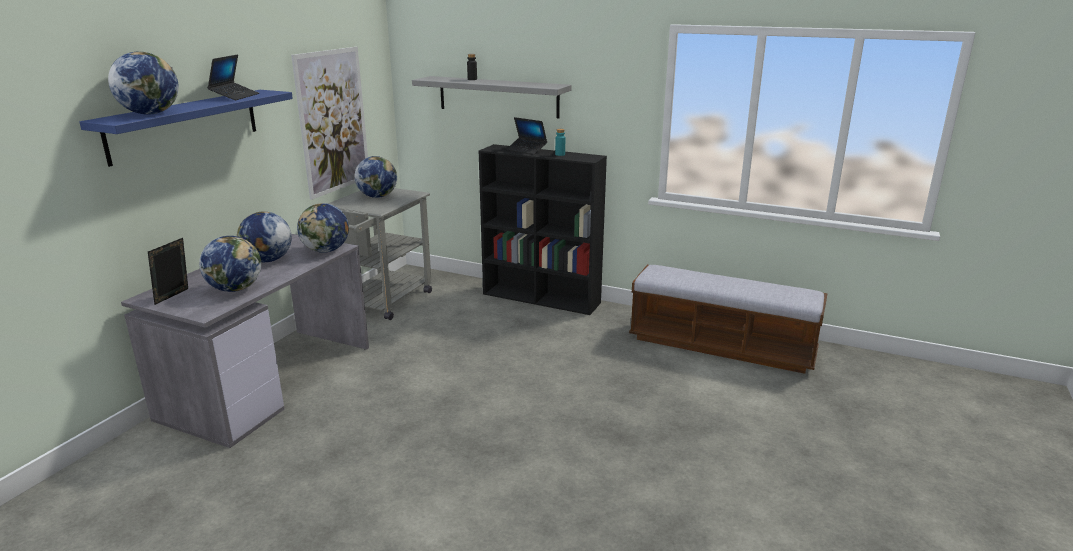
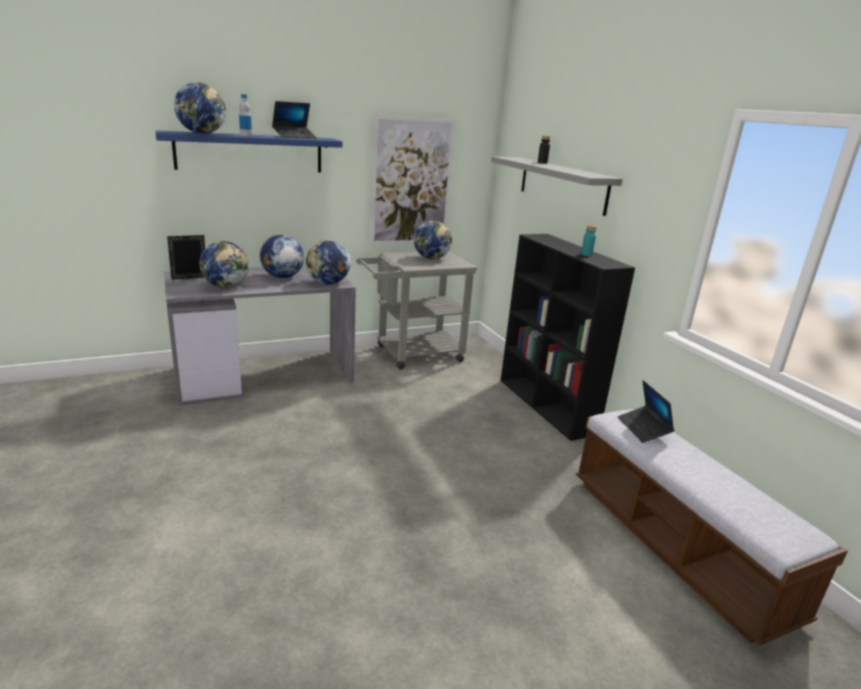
camera: 40 degrees right, 0 degrees up
(193, 105) = (246, 135): none -> bottle
(526, 150) = (563, 244): laptop -> laptop (643, 429)

